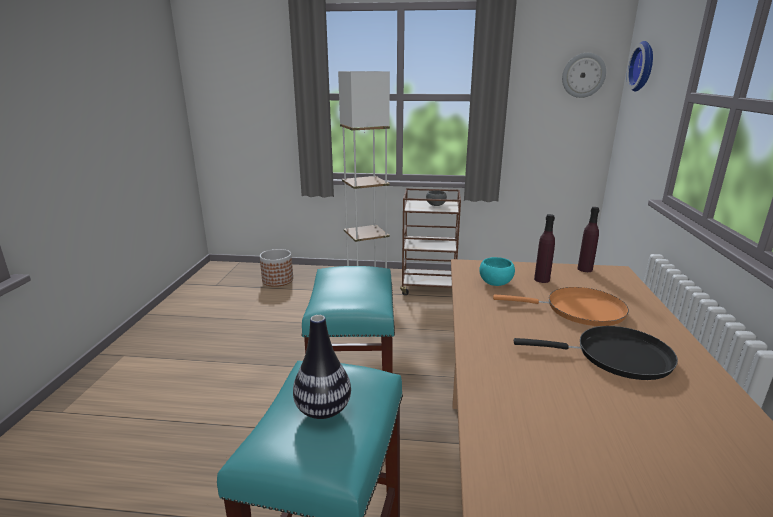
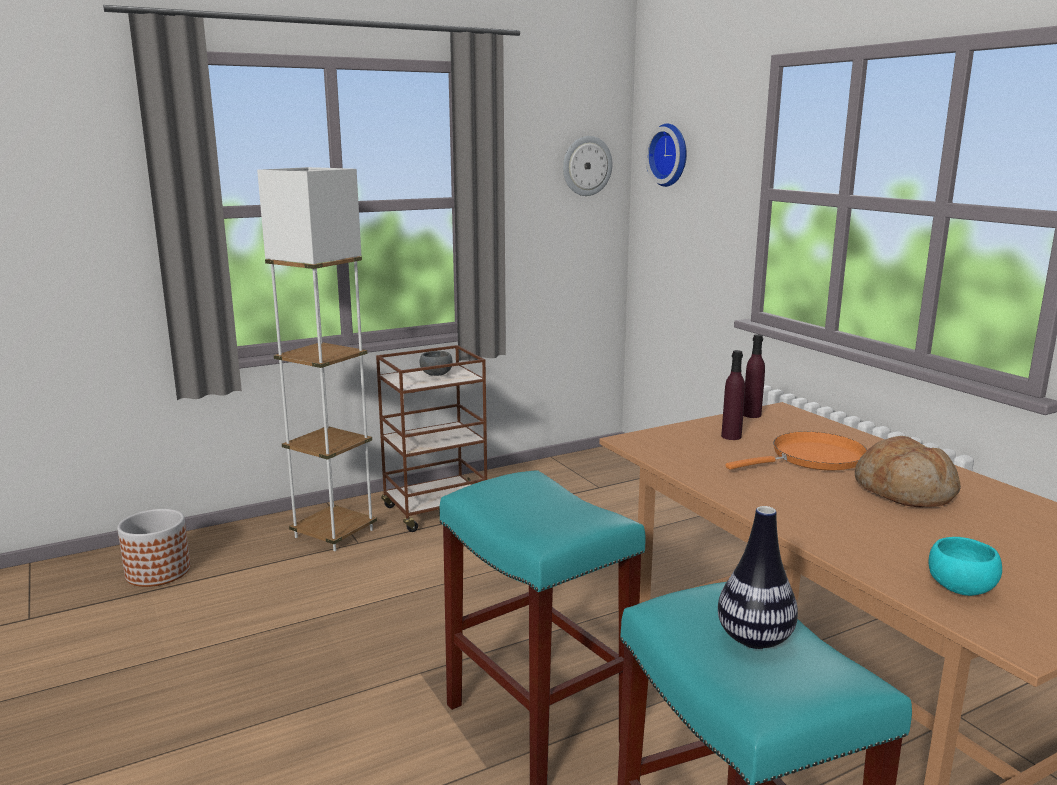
camera: 35 degrees left, 5 degrees down
(495, 282) = (693, 452): turquoise bowl -> turquoise bowl (958, 587)
(616, 357) = (904, 491): black frying pan -> bread

